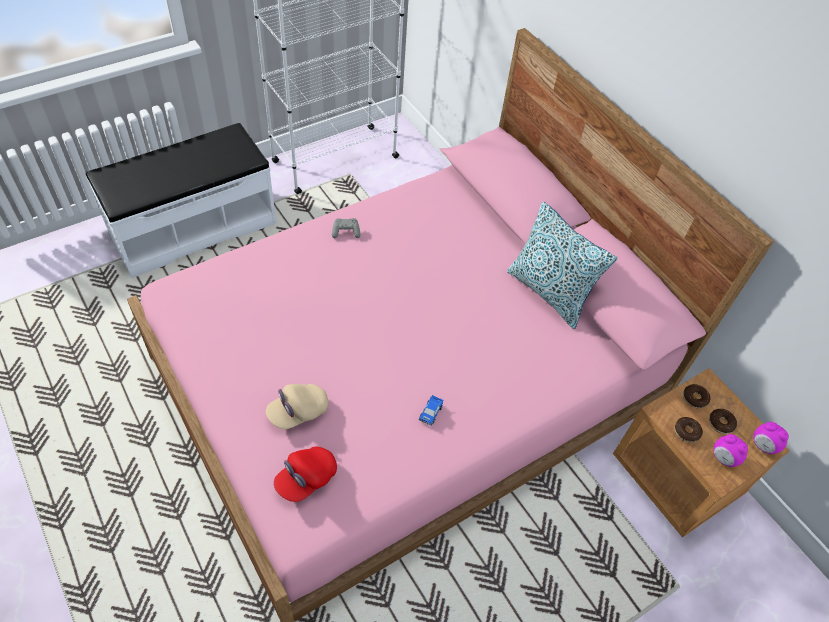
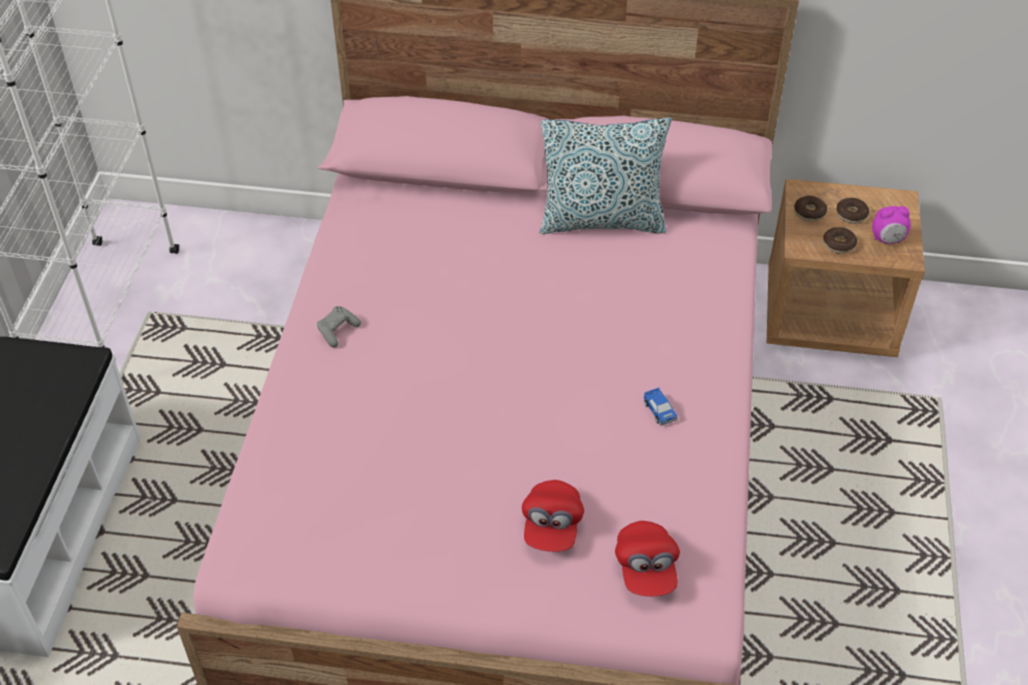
camera: 45 degrees left, 5 degrees down
(298, 412) = (551, 526): beige cap -> red cap
(763, 445) = (898, 204): alarm clock -> none

